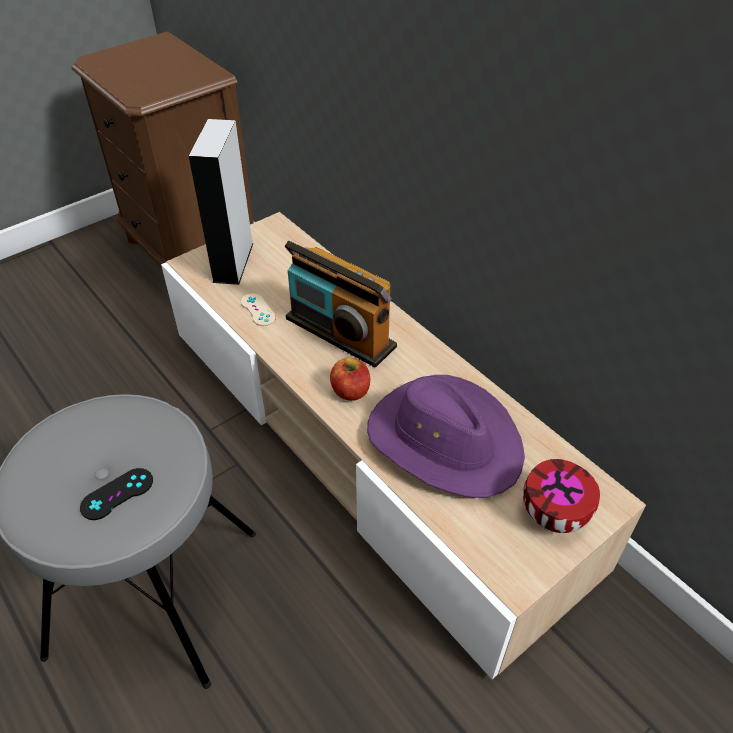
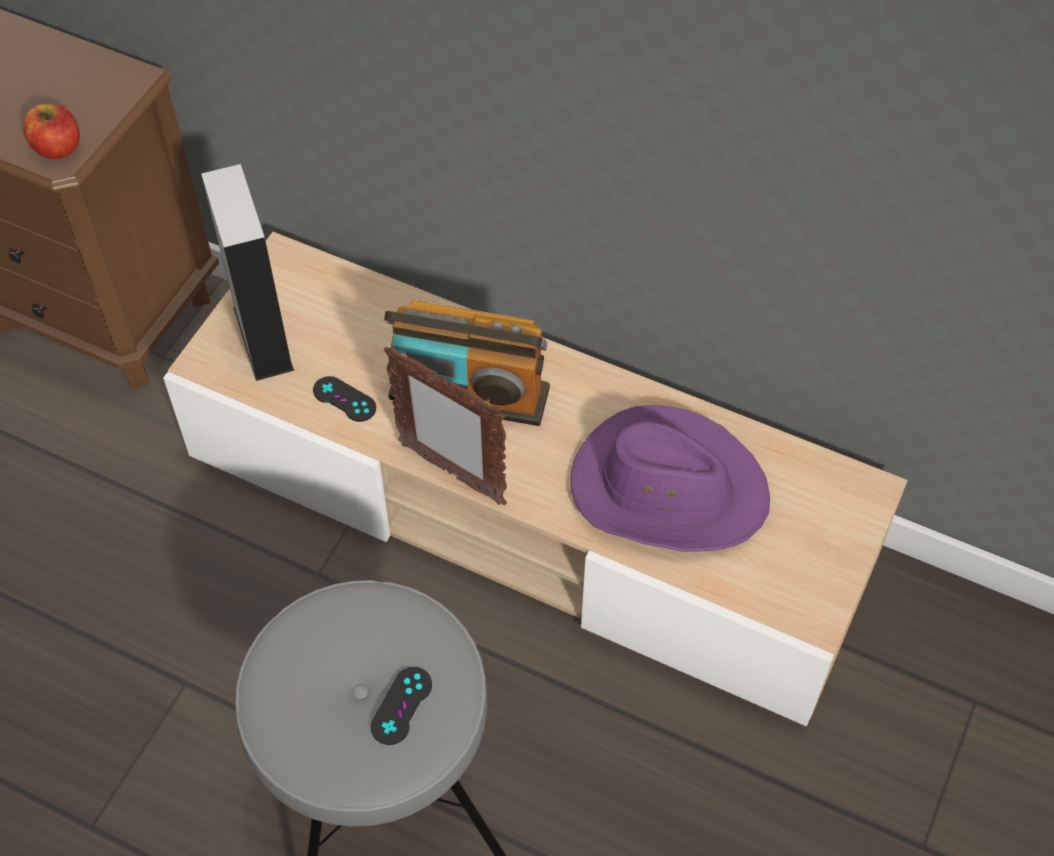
camera: 25 degrees left, 10 degrees up
(258, 310) = (344, 399): beige game controller -> black game controller
(296, 375) = (451, 473): none -> picture frame
(350, 391) = (528, 469): apple -> apple (58, 148)
(554, 516) = (823, 531): bowl -> none

